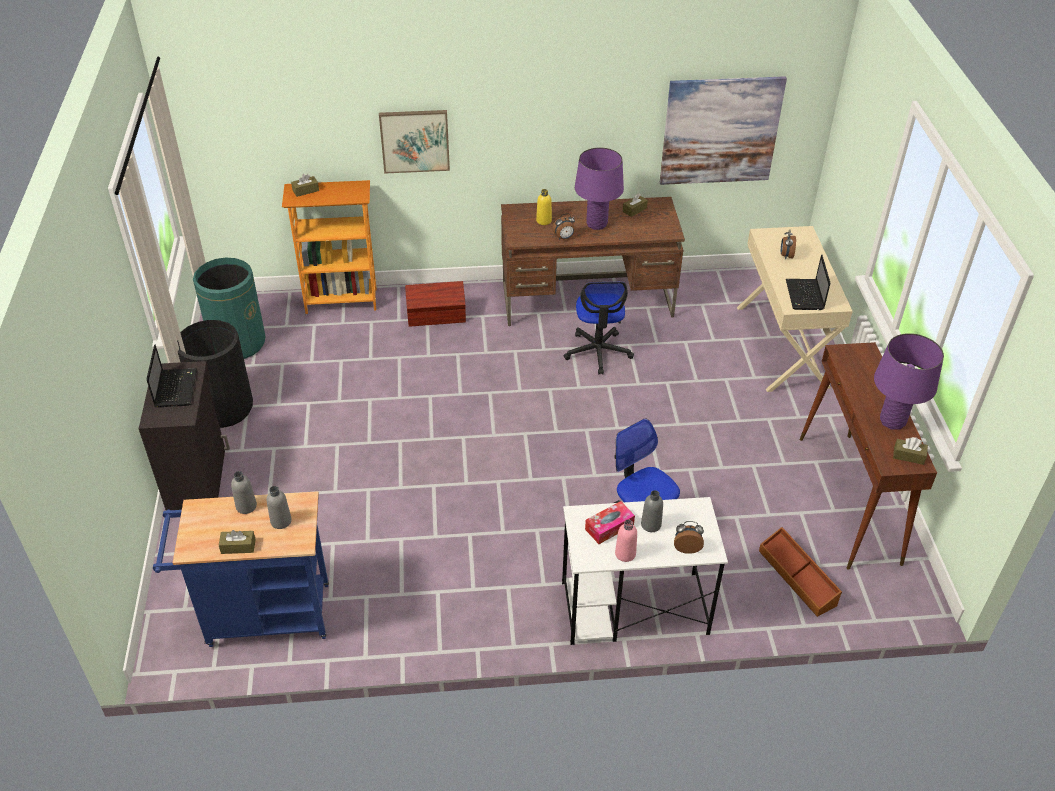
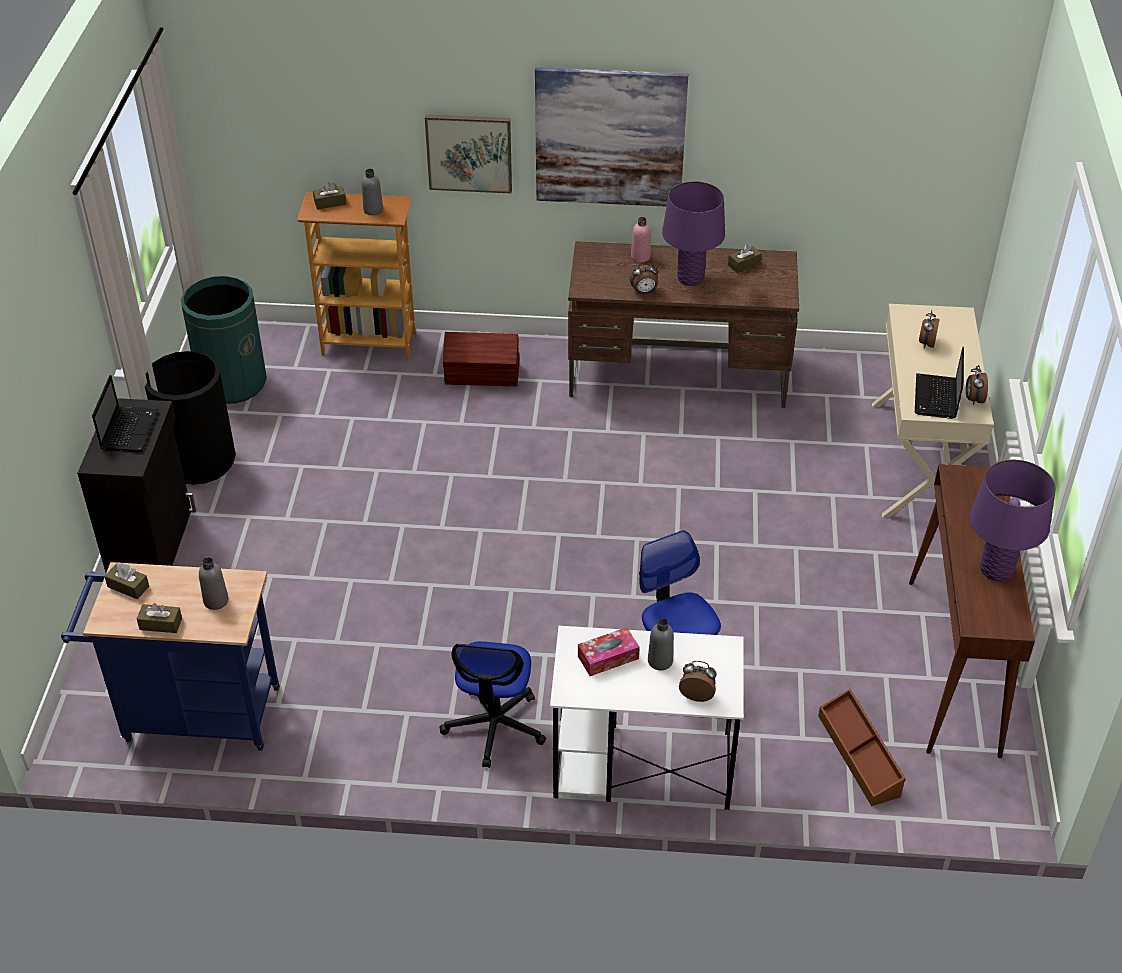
camera: 10 degrees right, 0 degrees up
(246, 506) = (180, 578): grey bottle -> grey bottle (373, 210)
(544, 221) = (624, 268): yellow bottle -> none
(598, 352) = (675, 442): office chair -> office chair (494, 726)
(625, 554) = (619, 692): pink bottle -> pink bottle (640, 257)
(720, 131) = (863, 173): picture -> picture (610, 137)
(832, 294) = (973, 399): none -> alarm clock
(908, 456) = (1004, 616): brown tissue box -> brown tissue box (128, 586)

